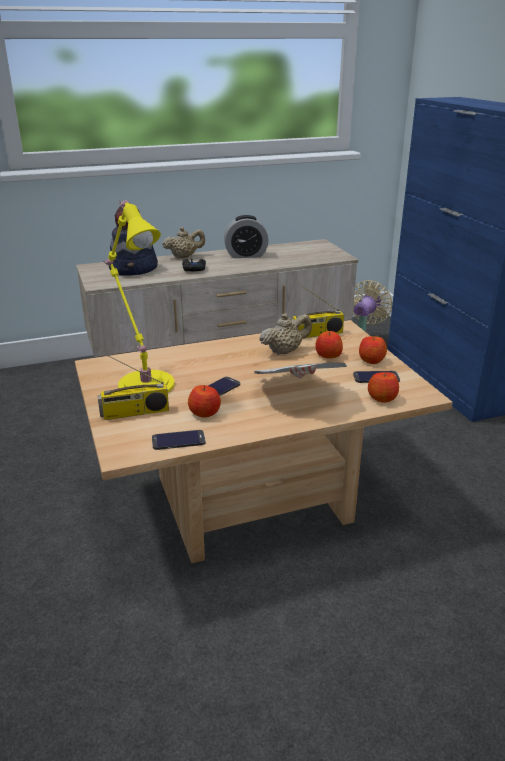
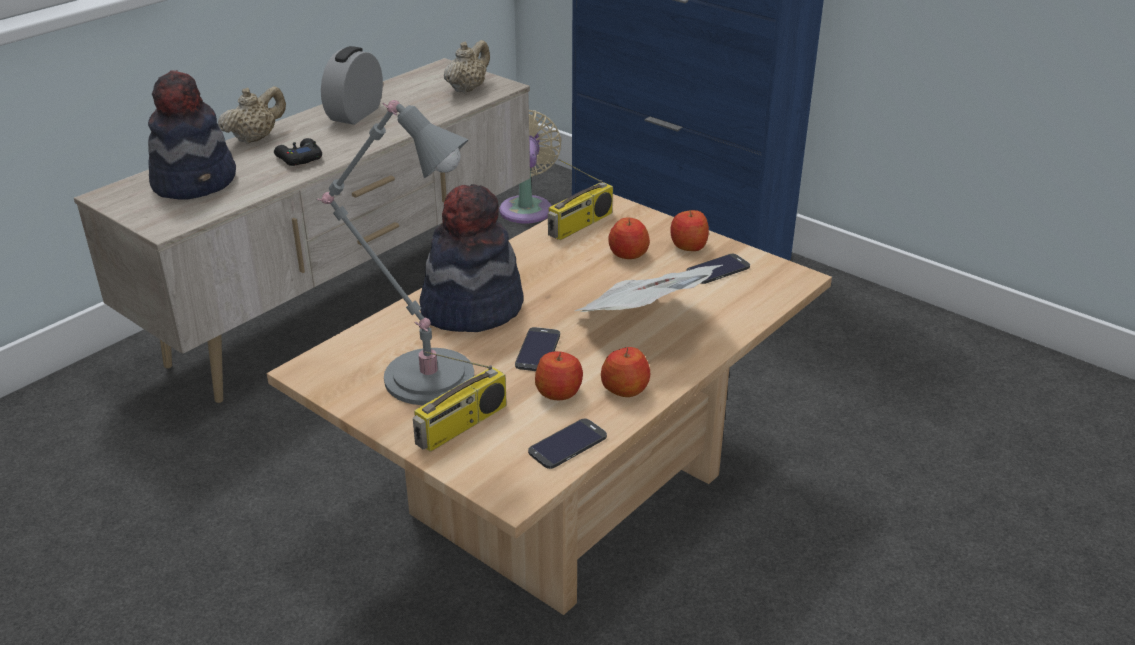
camera: 30 degrees left, 5 degrees up
(144, 383) = (422, 375): yellow table lamp -> grey table lamp
(207, 359) = (471, 307): none -> hat
(246, 255) = (355, 114): alarm clock -> alarm clock turned 150 degrees clockwise
(285, 351) = (566, 264): beige teapot -> beige teapot (467, 89)
(382, 398) = (752, 297): apple -> apple (625, 388)

